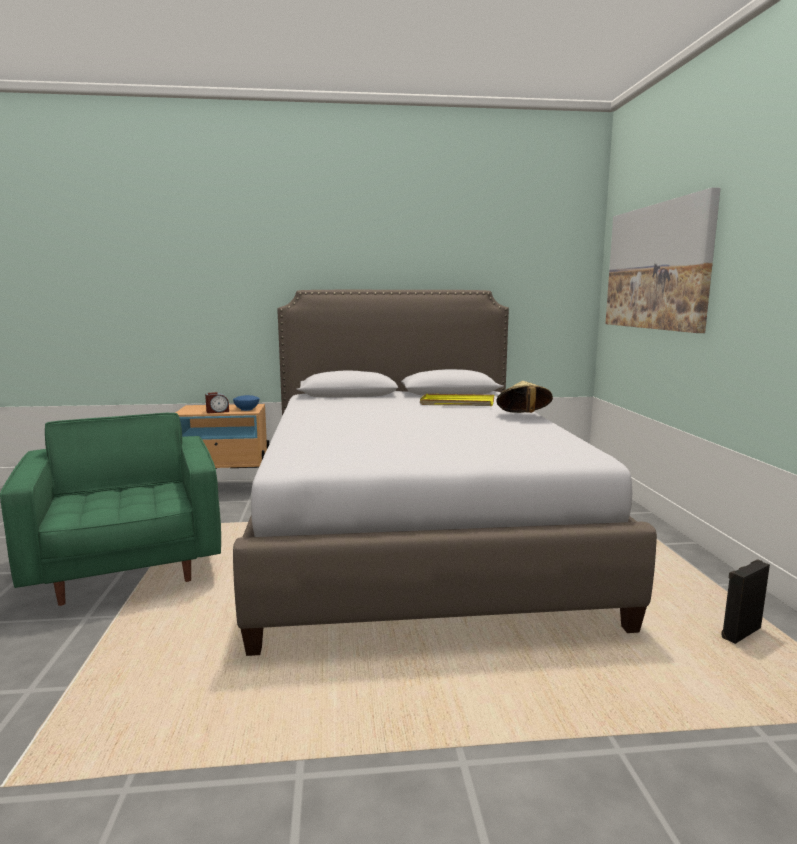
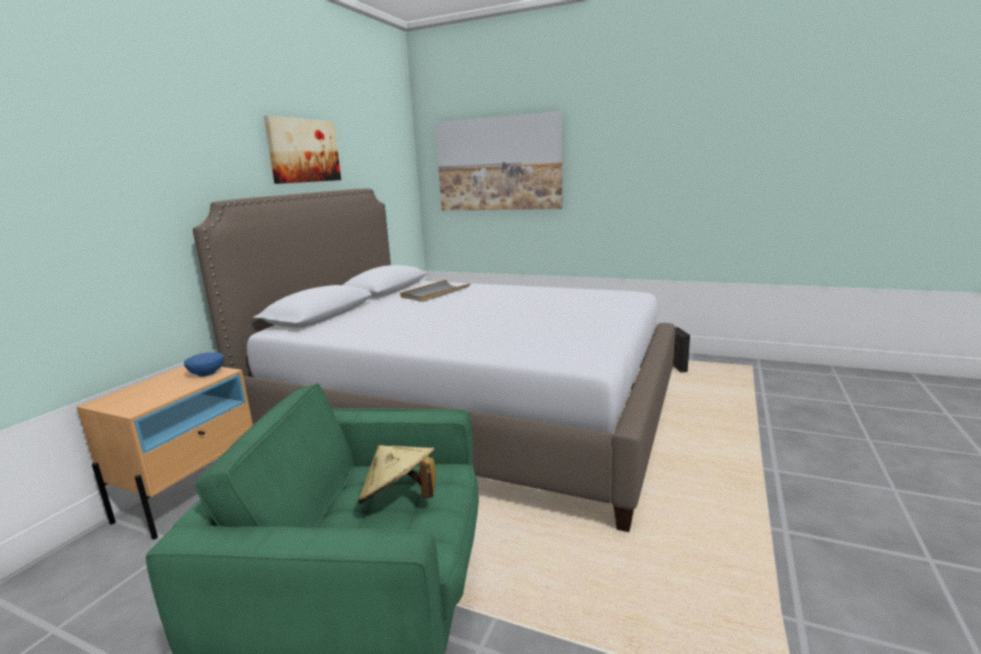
camera: 60 degrees left, 5 degrees up
(217, 411) = (181, 389): alarm clock -> none
(412, 252) = (303, 151): none -> picture
(457, 403) = (435, 293): yellow tray -> grey tray
(523, 416) = (511, 287): beige hat -> beige hat (400, 499)

